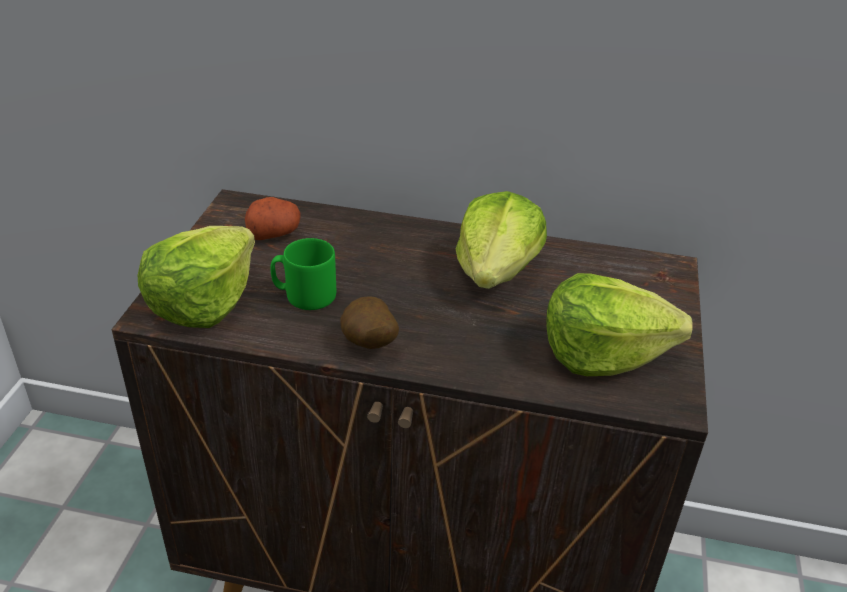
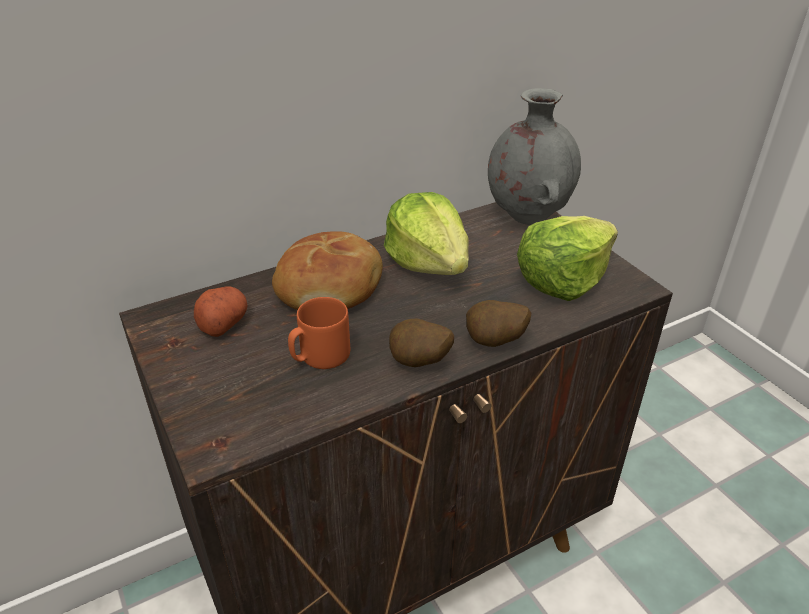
camera: 40 degrees left, 0 degrees up
(202, 302) = (241, 412): lettuce -> none
(304, 295) = (320, 356): green mug -> orange mug
(387, 247) = (330, 286): none -> bread
(453, 368) = (495, 343): none -> potato
(657, 279) = (527, 216): none -> grey vase

